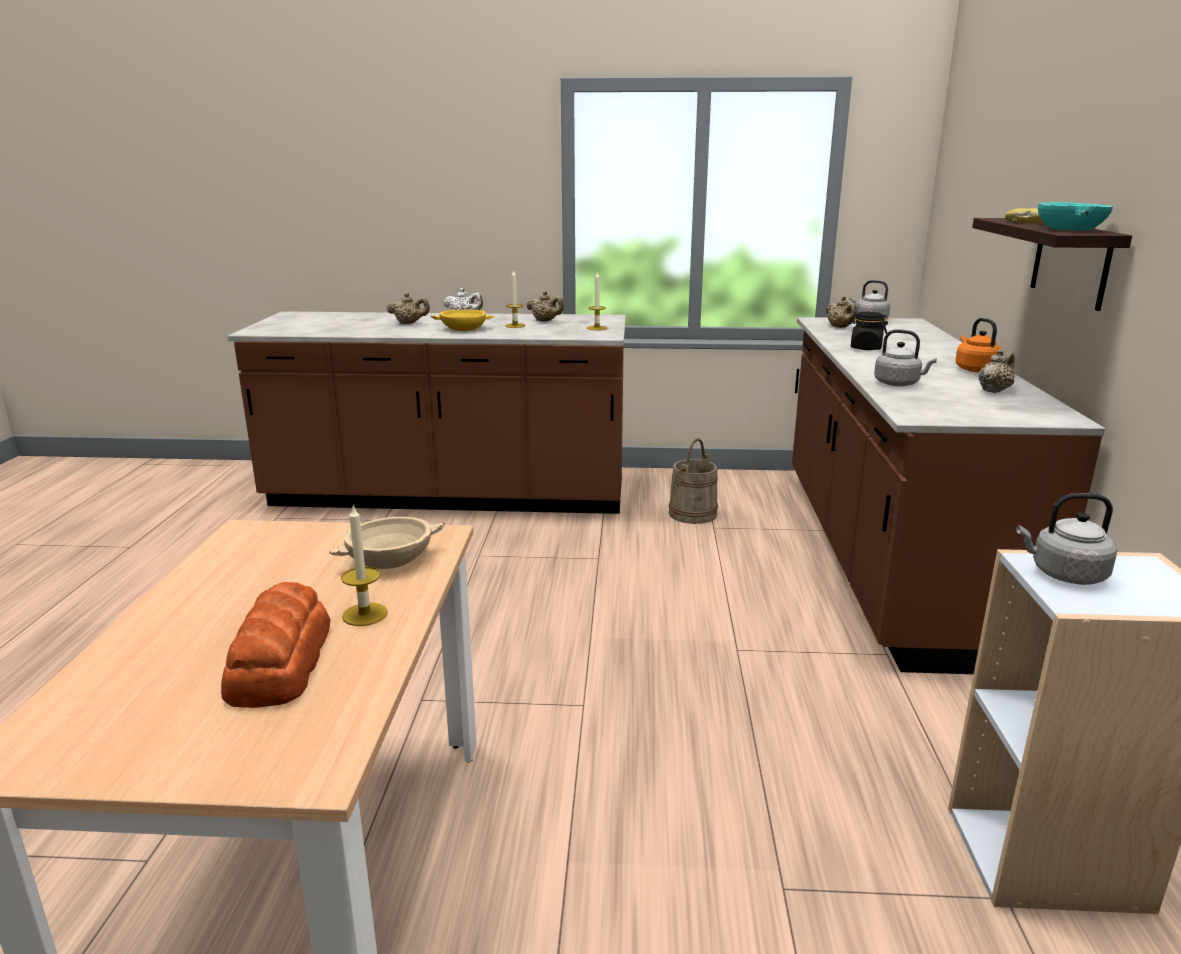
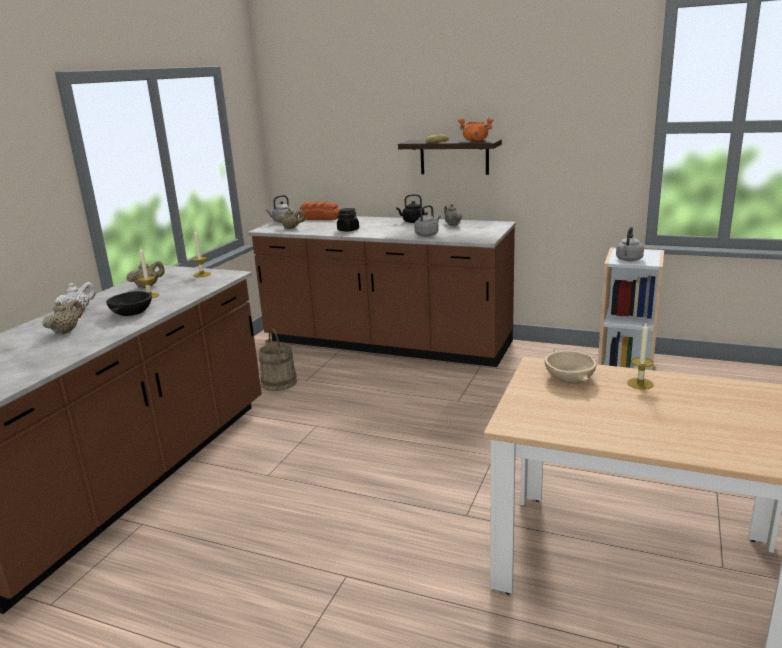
camera: 70 degrees left, 0 degrees up
(279, 662) = (695, 403): bread -> bread (320, 218)
(463, 329) = (131, 312): yellow bowl -> black bowl
(974, 369) = (412, 221): orange kettle -> black kettle
(1068, 229) = (475, 141): turquoise bowl -> orange cooking pot

